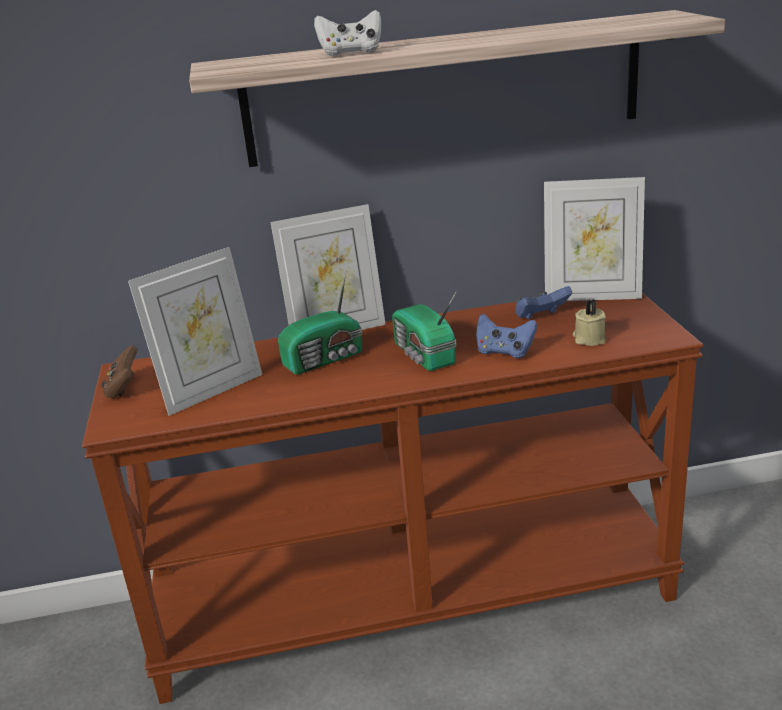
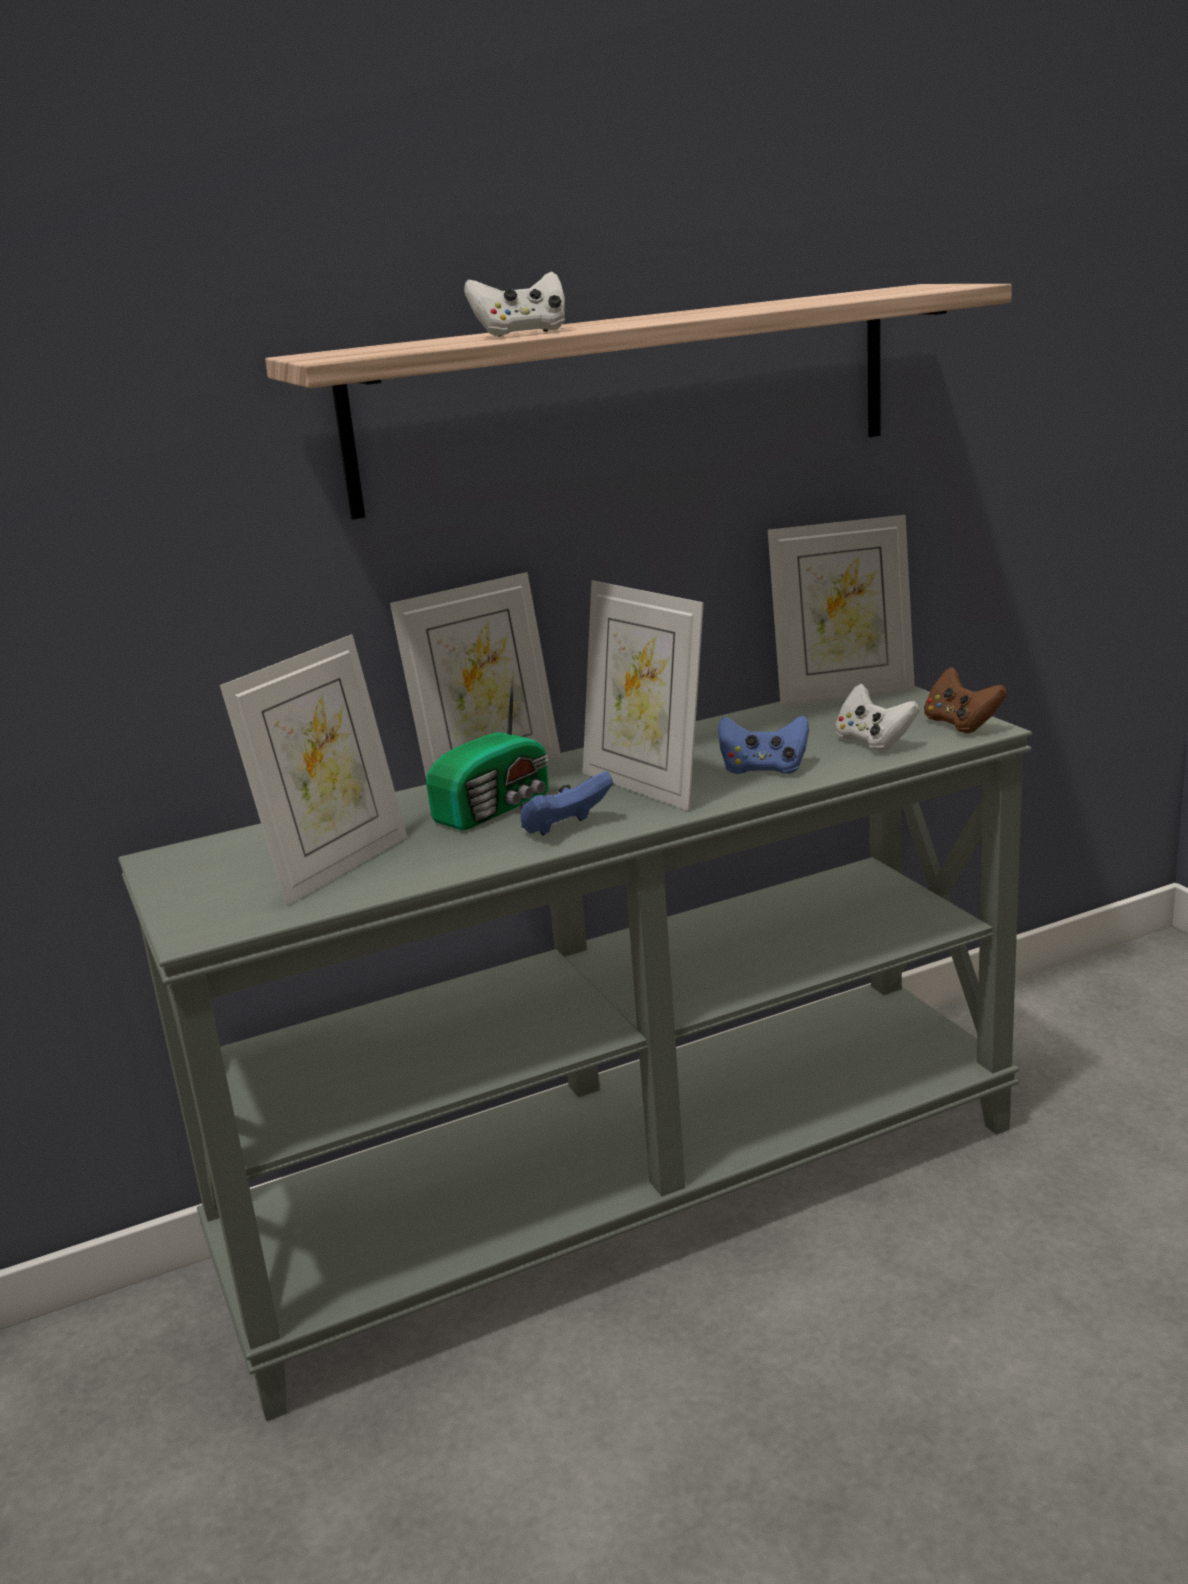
camera: 15 degrees left, 5 degrees down
(124, 388) = (183, 881): brown game controller -> brown game controller (961, 724)
(414, 599) = (628, 1194): brown console table -> grey console table
(423, 355) = (646, 786): radio -> picture frame
(541, 317) = (787, 724): blue game controller -> blue game controller (565, 828)
(589, 339) = (873, 742): beige candle -> white game controller

